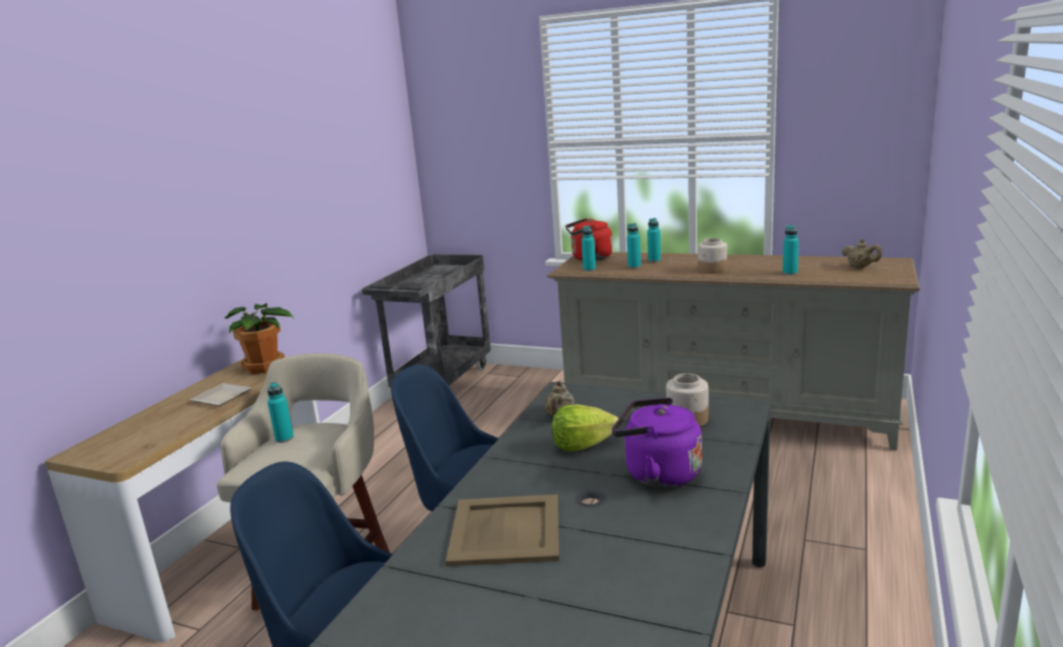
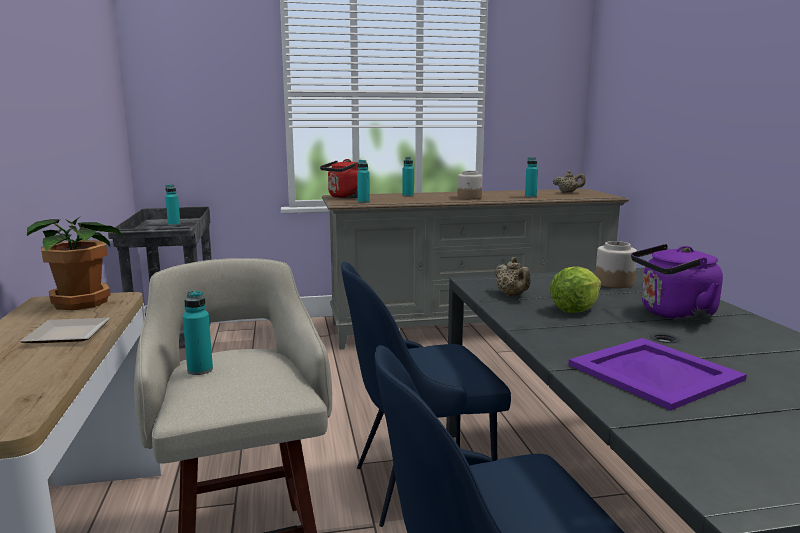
camera: 35 degrees left, 5 degrees down
(504, 531) = (654, 373): beige tray -> purple tray
(634, 266) = (400, 199): turquoise bottle -> turquoise bottle (174, 224)

